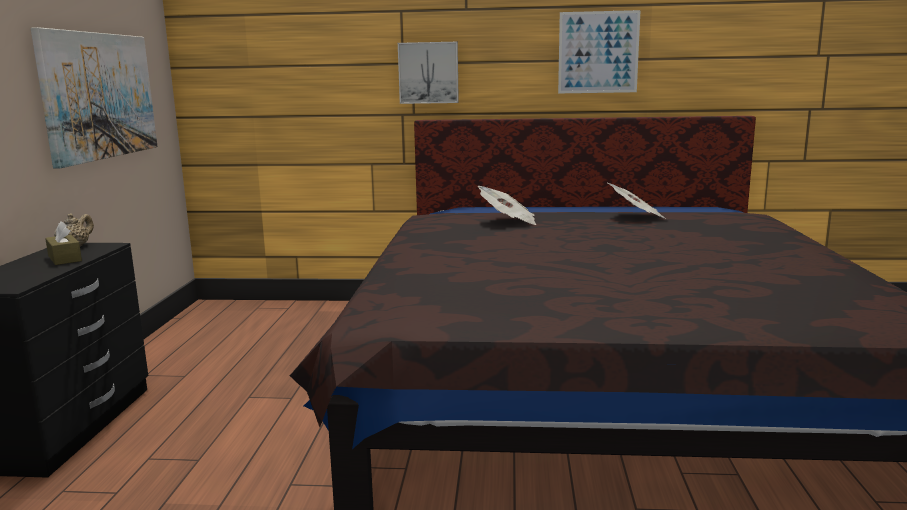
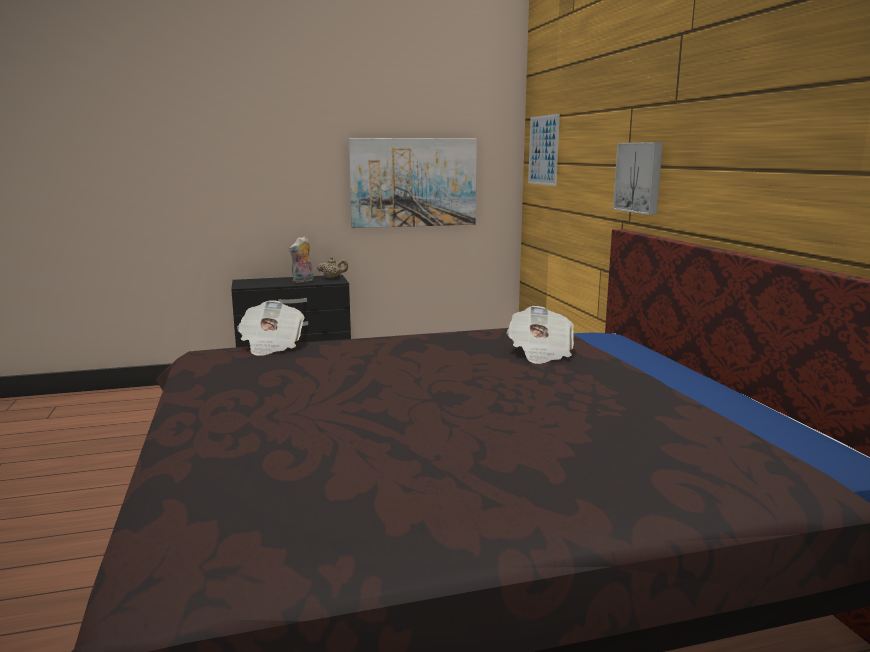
camera: 70 degrees right, 0 degrees up
(65, 258) = (303, 281): brown tissue box -> plush toy
(598, 52) = (789, 159): picture -> picture (543, 150)
(636, 217) = (649, 403): newspaper -> newspaper (271, 345)

